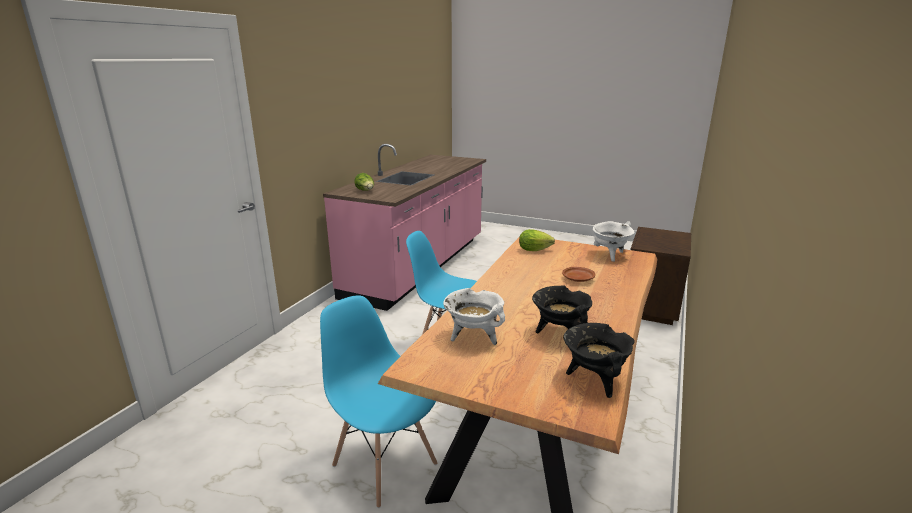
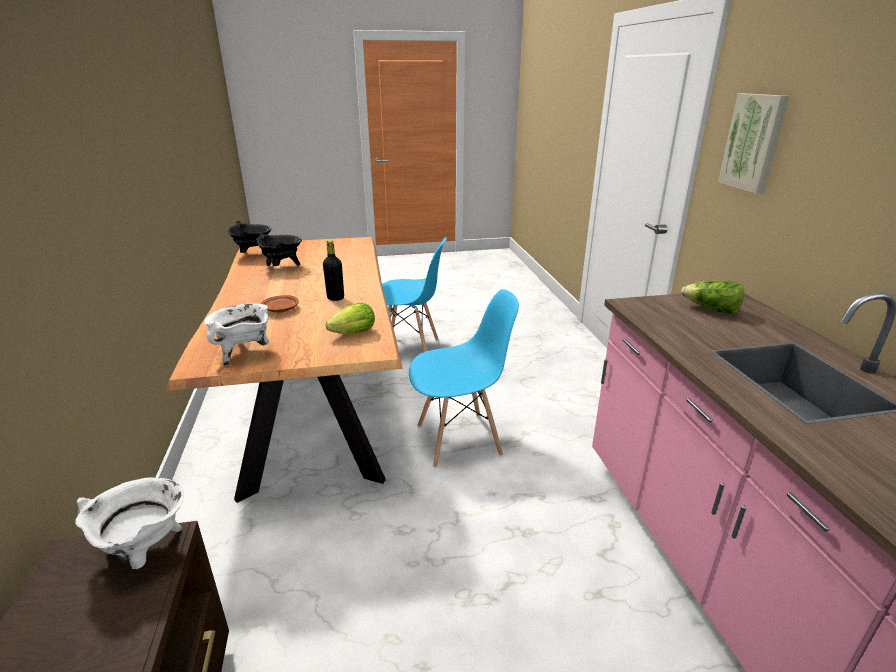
camera: 145 degrees right, 5 degrees up
(292, 114) = (754, 142): none -> picture
(474, 337) = (340, 255): white cooking pot -> white cooking pot (146, 552)
(526, 278) = (335, 298): none -> black bottle

